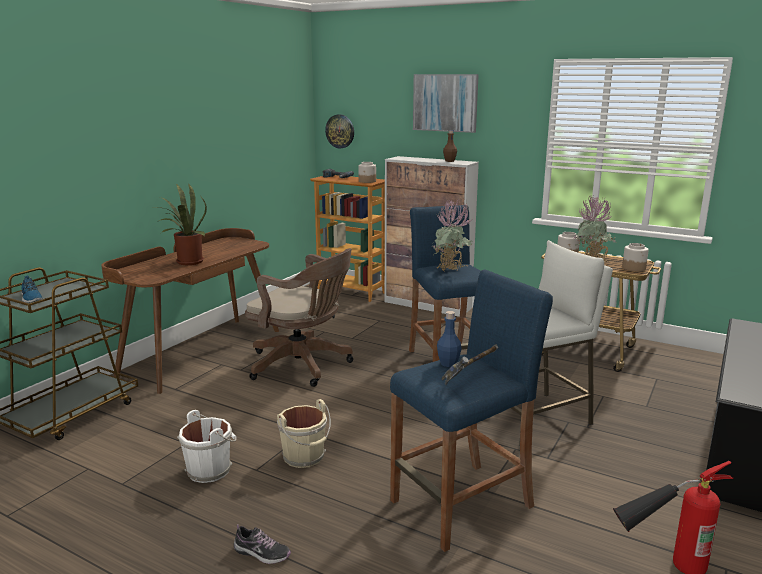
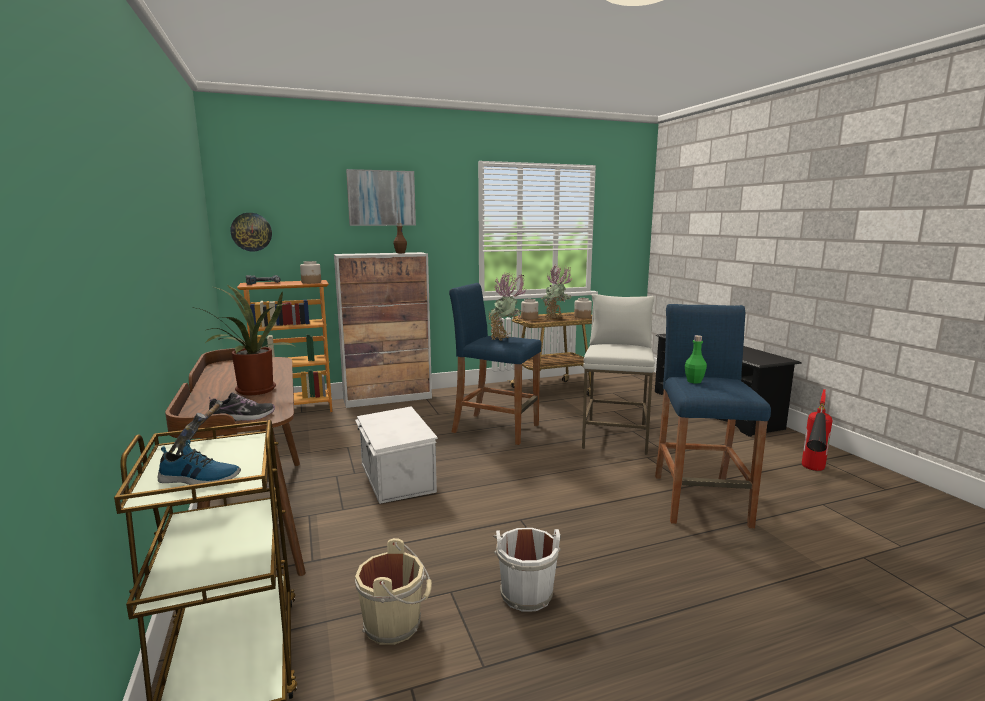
camera: 50 degrees left, 5 degrees down
(262, 553) = (702, 610): shoe -> shoe (242, 418)
(303, 365) = (396, 478): brown office chair -> white storage box
(305, 457) = (564, 535): beige bucket -> beige bucket (395, 624)
(448, 363) = (694, 381): blue bottle -> green bottle
(472, 377) = (725, 382): hammer -> hammer (204, 442)

